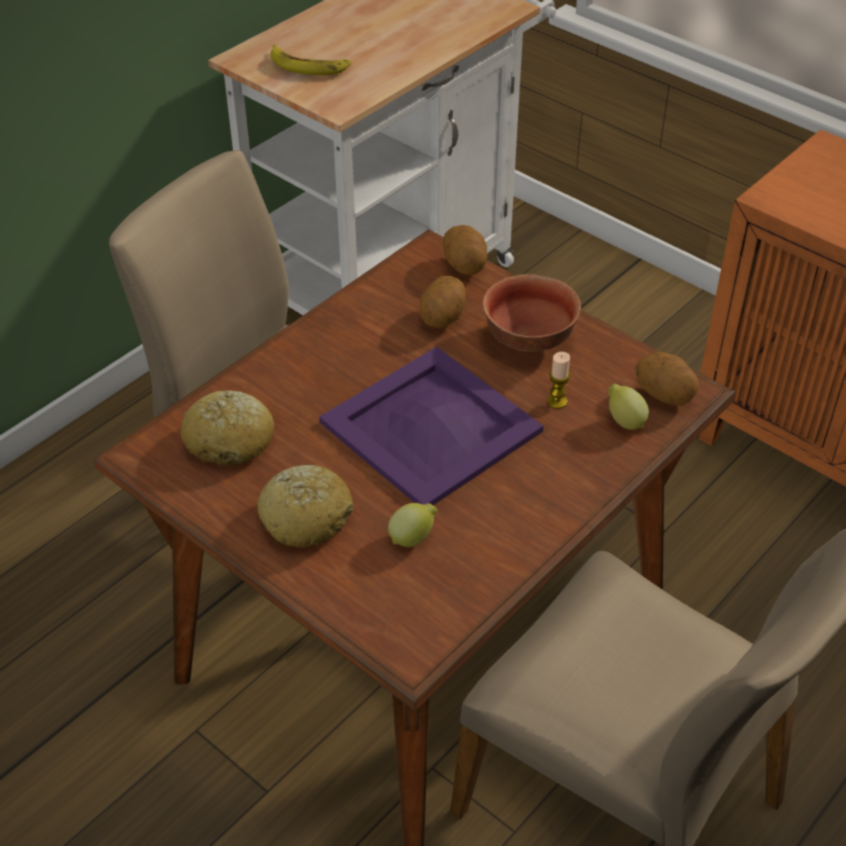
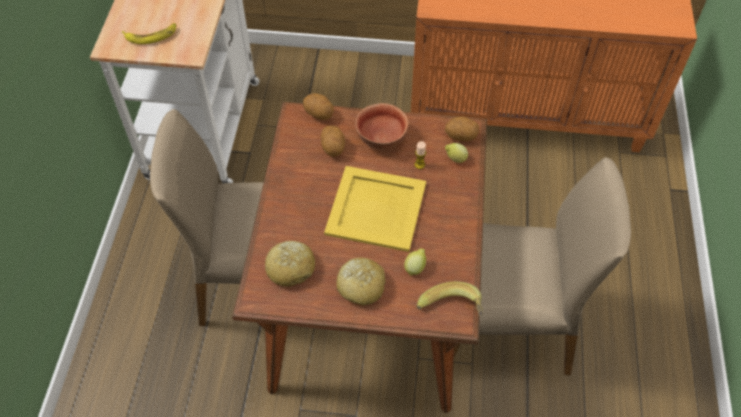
camera: 35 degrees left, 10 degrees up
(410, 632) = (451, 311): none -> banana
(430, 425) = (375, 207): purple tray -> yellow tray

